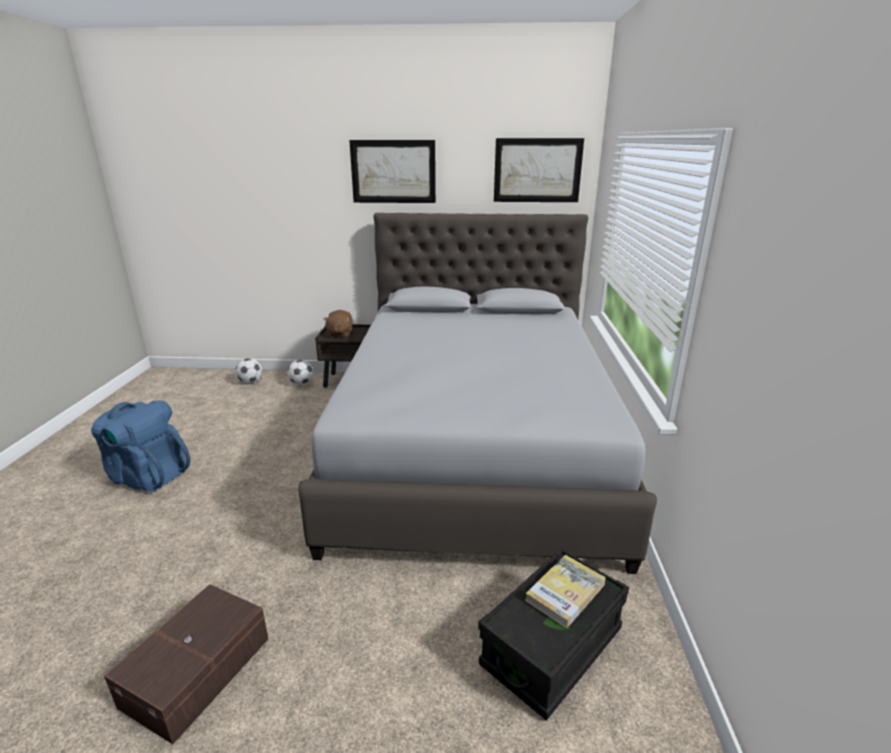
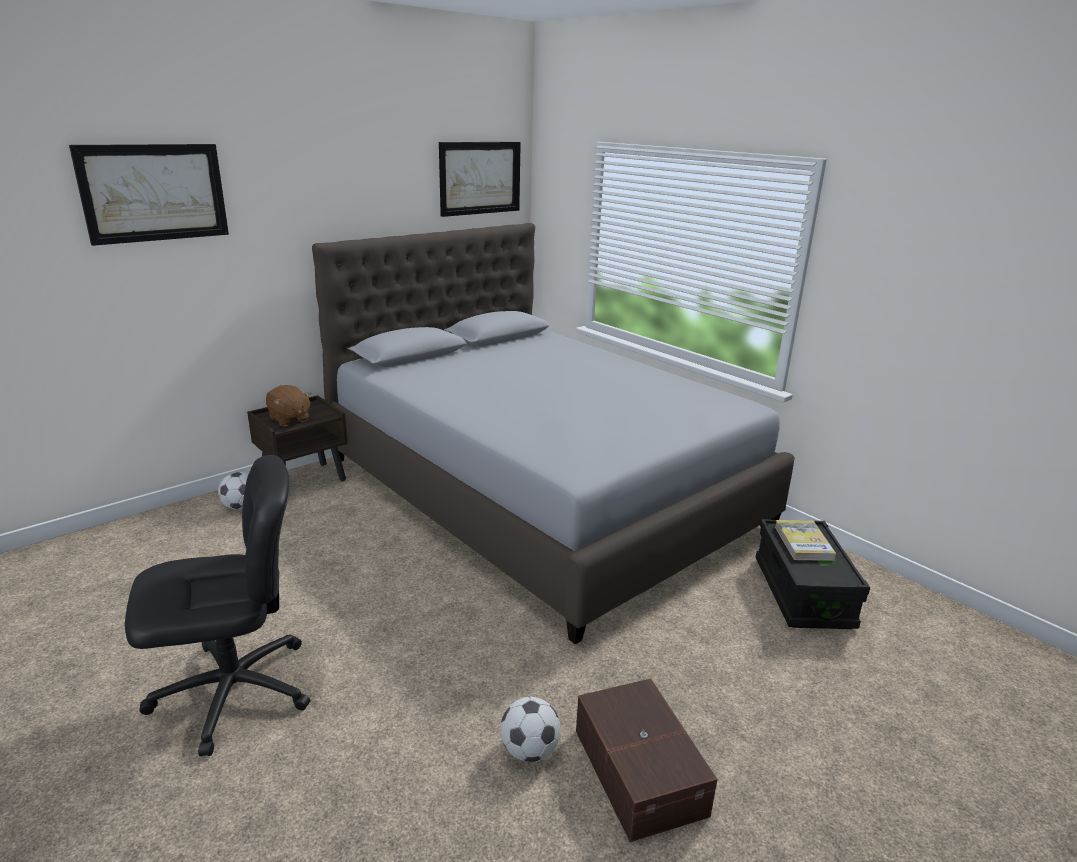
camera: 45 degrees left, 0 degrees up
(147, 475) = (234, 691): blue backpack -> black office chair
(250, 382) = (156, 533): football -> football (529, 750)
(393, 171) = (326, 187): picture -> picture (154, 192)

